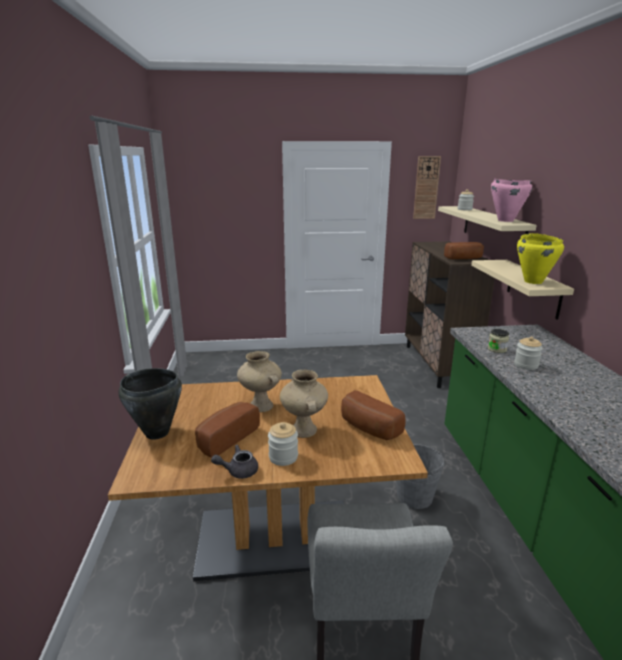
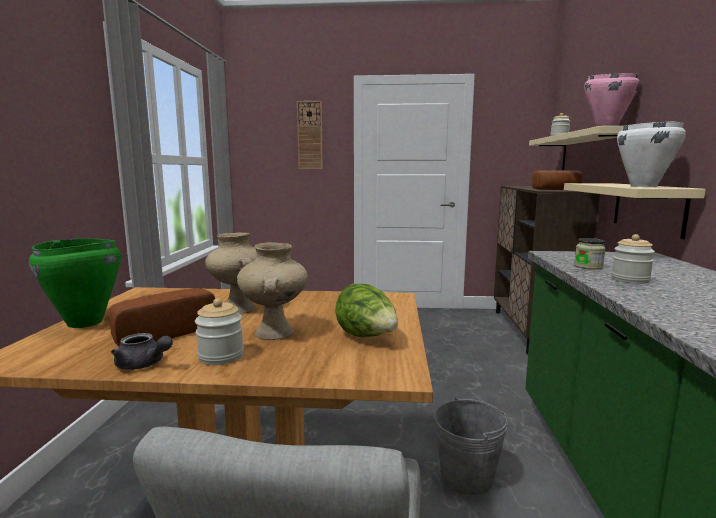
camera: 10 degrees right, 10 degrees down
(157, 433) = (84, 323): black cooking pot -> green cooking pot
(238, 471) = (143, 365): grey teapot -> grey teapot turned 150 degrees counterclockwise
(368, 428) = (367, 337): bread -> lettuce
(426, 188) = (516, 125): wall clock -> wall clock (310, 135)
(533, 281) = (643, 186): yellow cooking pot -> white cooking pot

